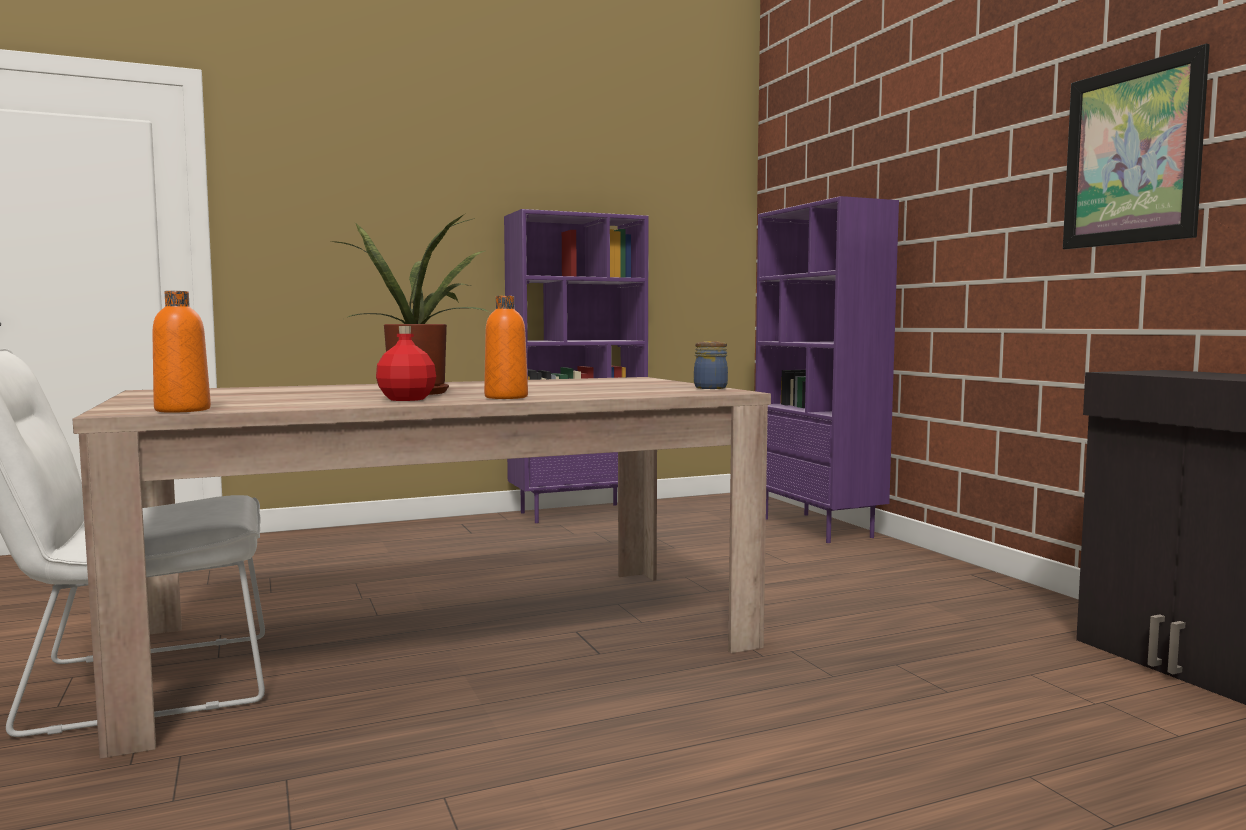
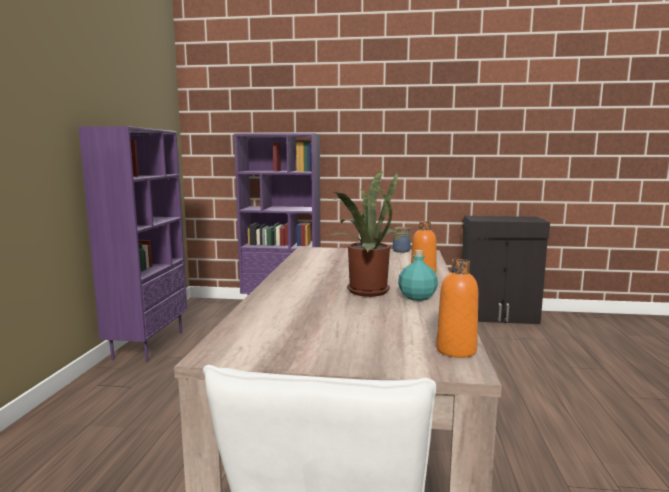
camera: 60 degrees left, 5 degrees up
(407, 399) = (417, 297): red bottle -> turquoise bottle
(1131, 155) = (445, 132): picture -> none

